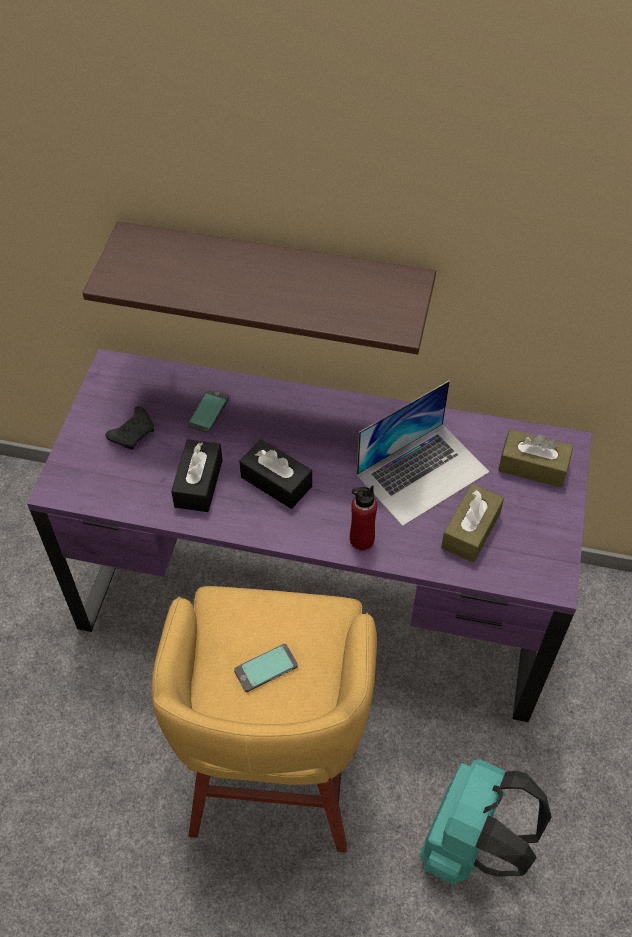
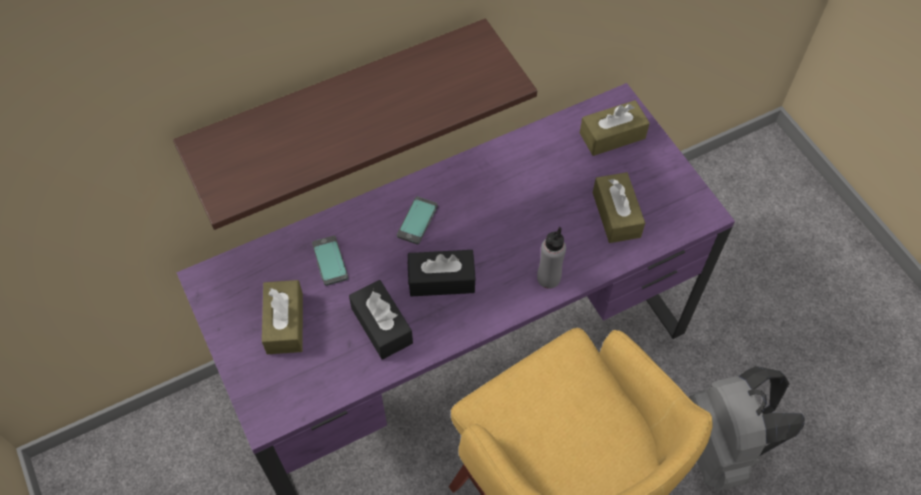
camera: 40 degrees left, 5 degrees up
(133, 433) = (285, 323): black game controller -> brown tissue box
(266, 668) = (571, 430): phone -> phone (417, 221)
(361, 539) = (548, 278): red bottle -> grey bottle
(423, 473) = (542, 194): laptop -> none
(470, 844) = (722, 448): turquoise backpack -> grey backpack

